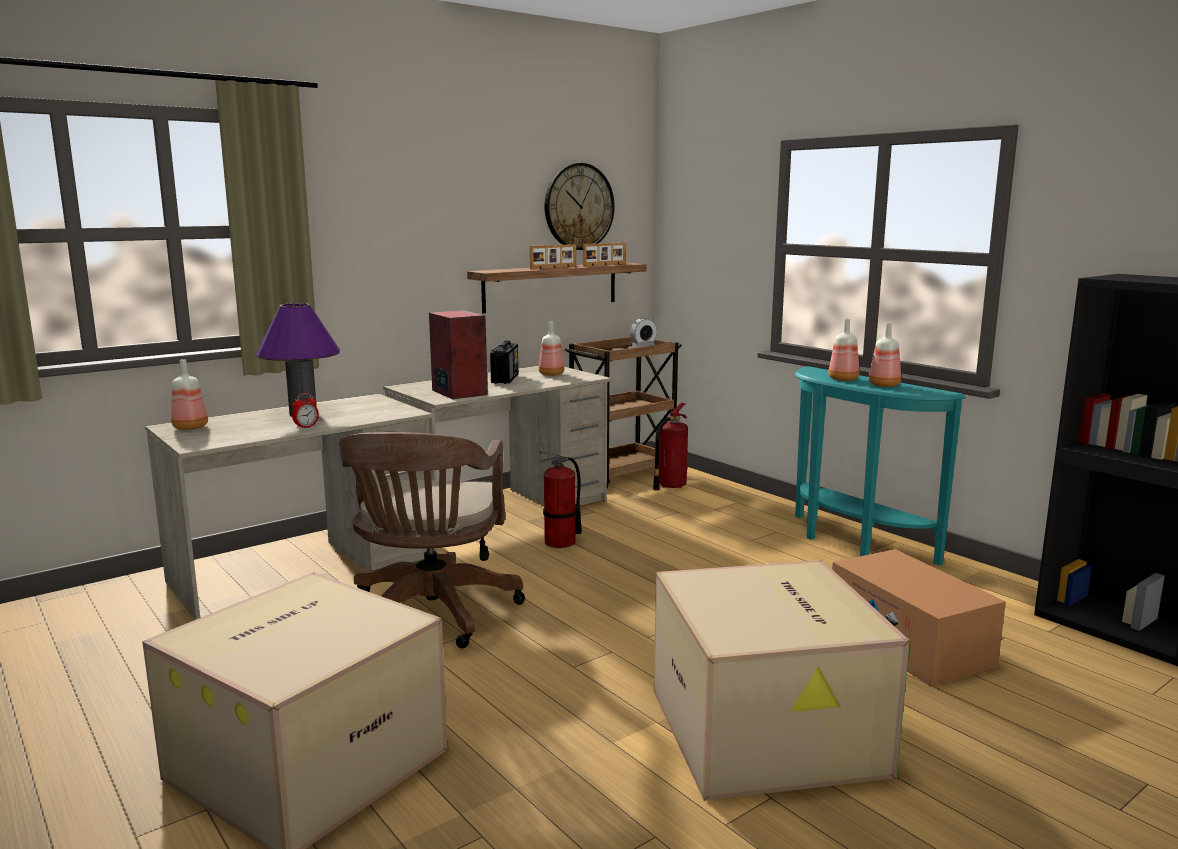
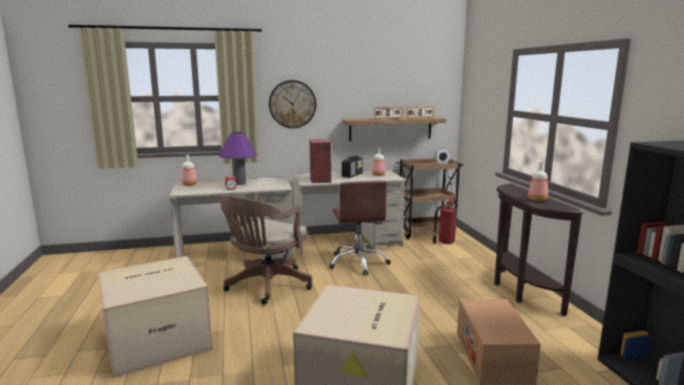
camera: 25 degrees right, 0 degrees up
(560, 542) = (358, 262): fire extinguisher -> brown office chair
(578, 206) = (409, 87): wall clock -> wall clock (292, 104)
(844, 379) = (518, 193): bottle -> none
(852, 543) = (519, 291): turquoise console table -> brown console table

